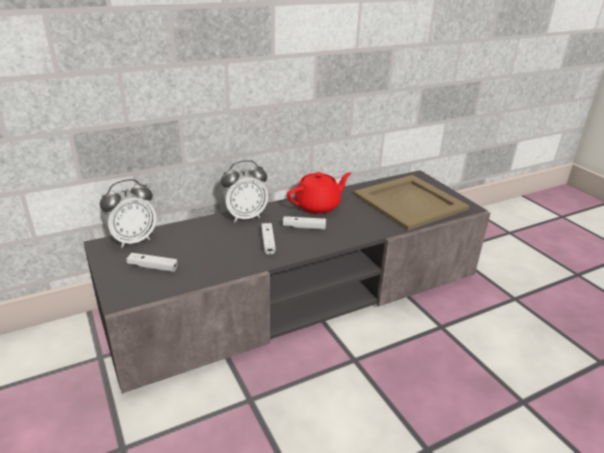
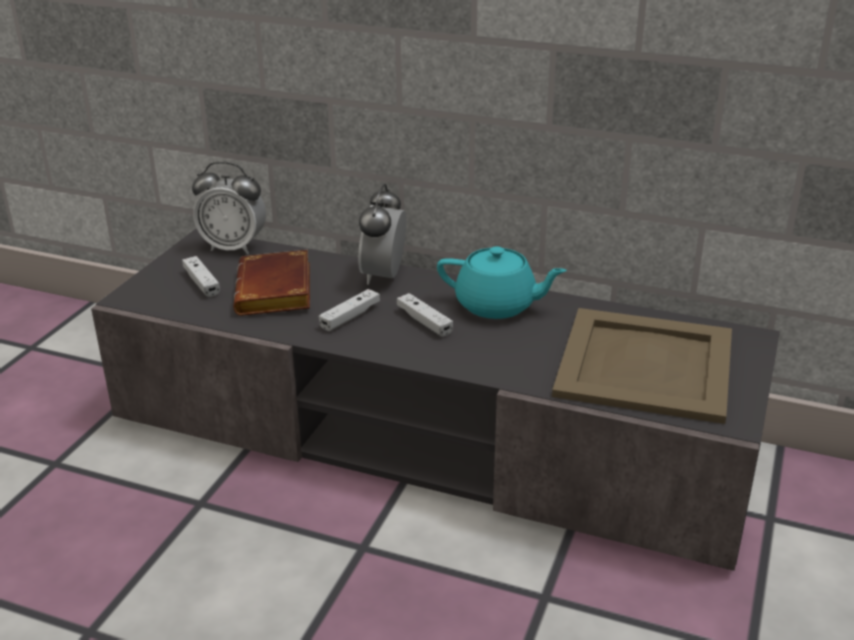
camera: 50 degrees right, 0 degrees up
(208, 250) = (277, 293): none -> brown book
(245, 216) = (383, 276): alarm clock -> alarm clock turned 75 degrees clockwise
(318, 206) = (497, 306): red teapot -> turquoise teapot

